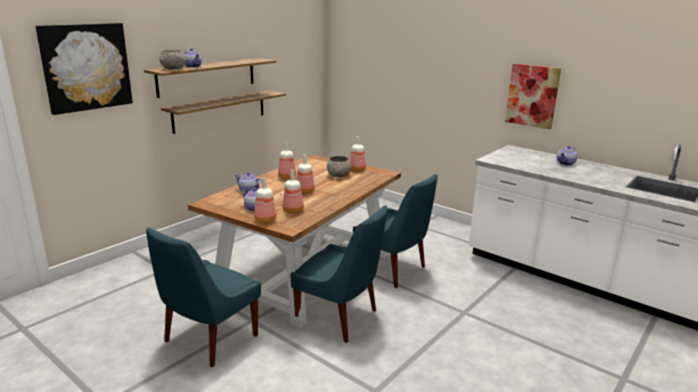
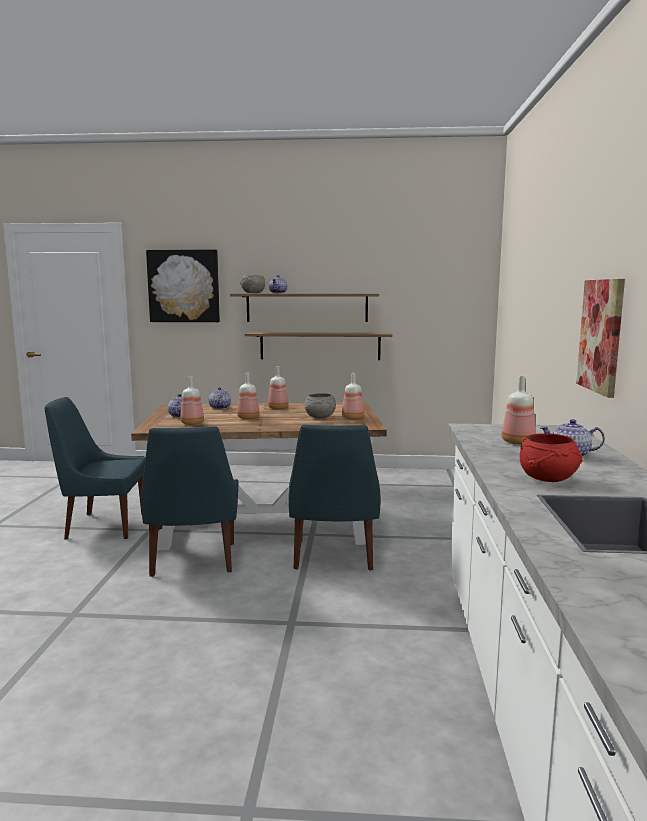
camera: 55 degrees right, 10 degrees down
(265, 220) = (157, 422): bottle -> bottle (518, 442)
(602, 178) = (548, 478): none -> red bowl

